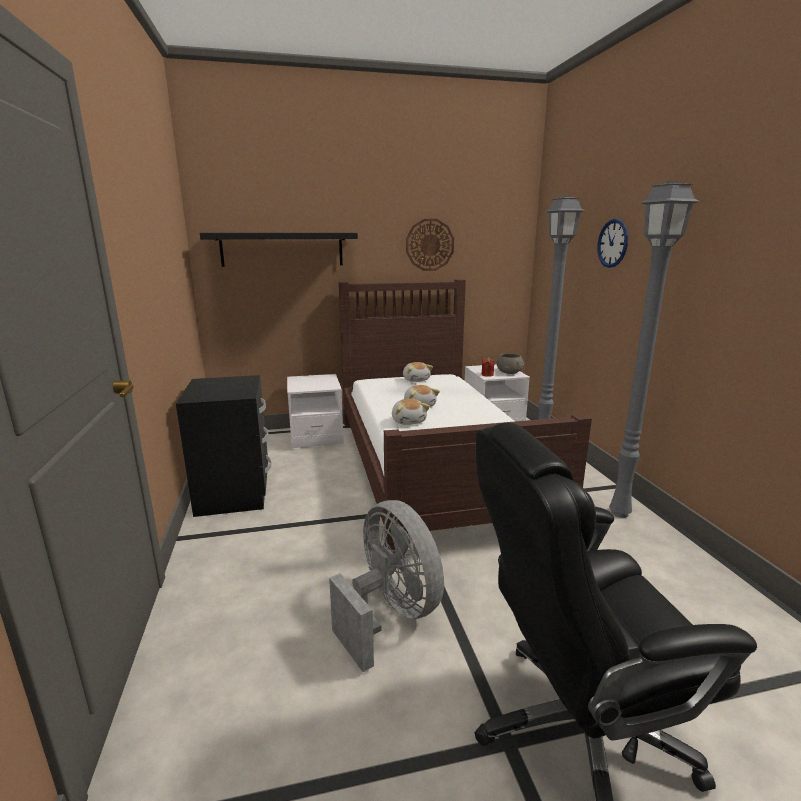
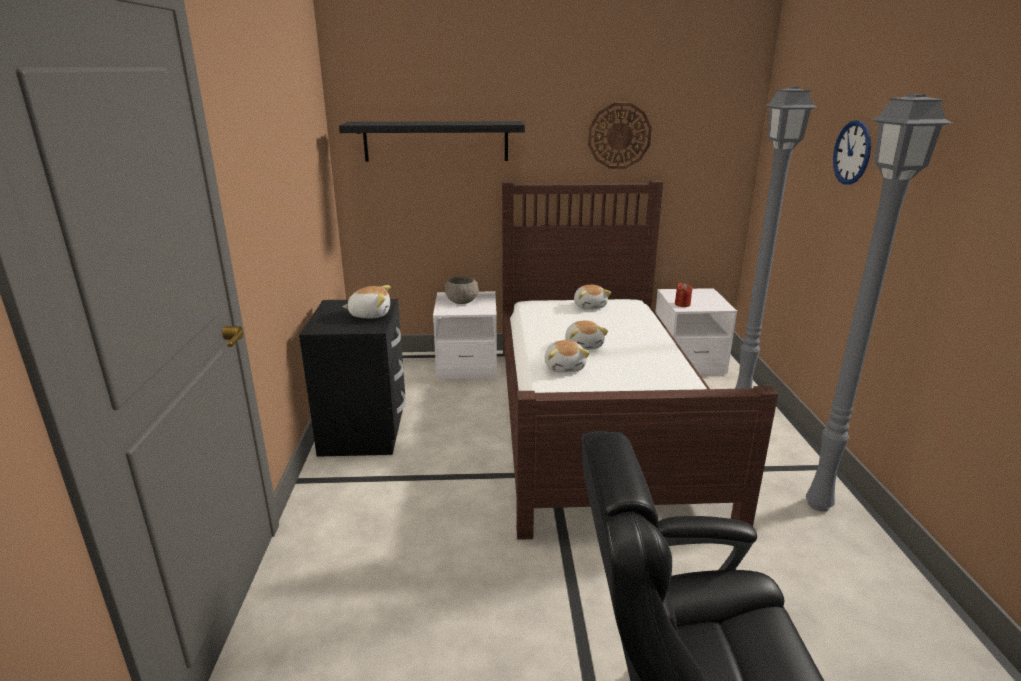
camera: 10 degrees right, 5 degrees up
(238, 386) = (370, 314): none -> plush toy
(390, 614) = (507, 599): grey fan -> none
(509, 372) = (712, 302): grey bowl -> grey bowl (462, 301)

